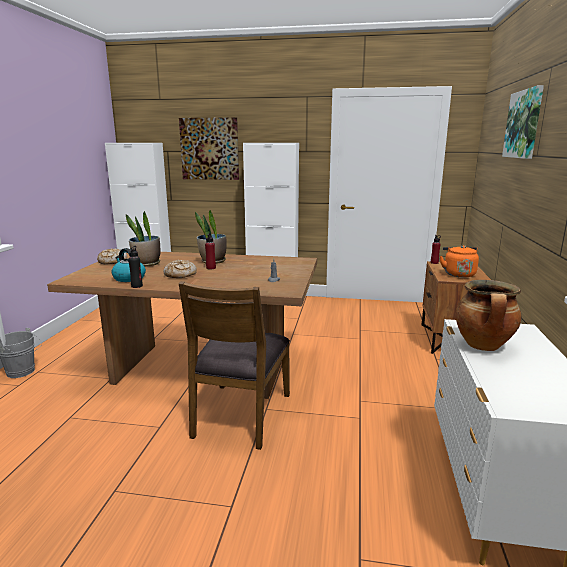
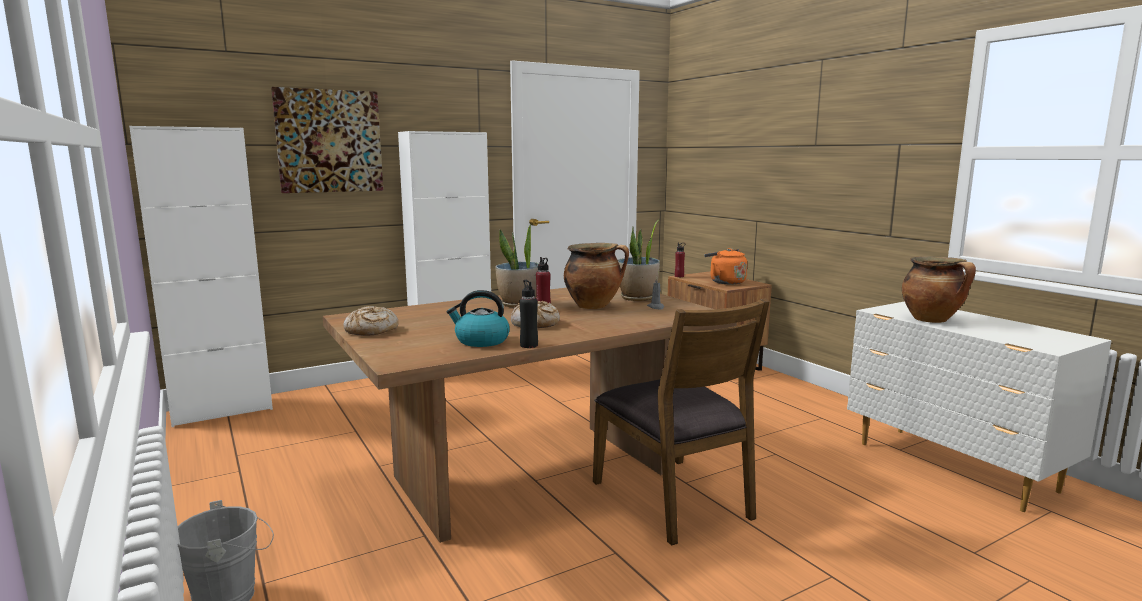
camera: 40 degrees left, 5 degrees down
(147, 264) = (439, 323): potted plant -> potted plant (638, 298)
(244, 271) = (594, 306): none -> cooking pot
(524, 124) = (782, 114): picture -> none

